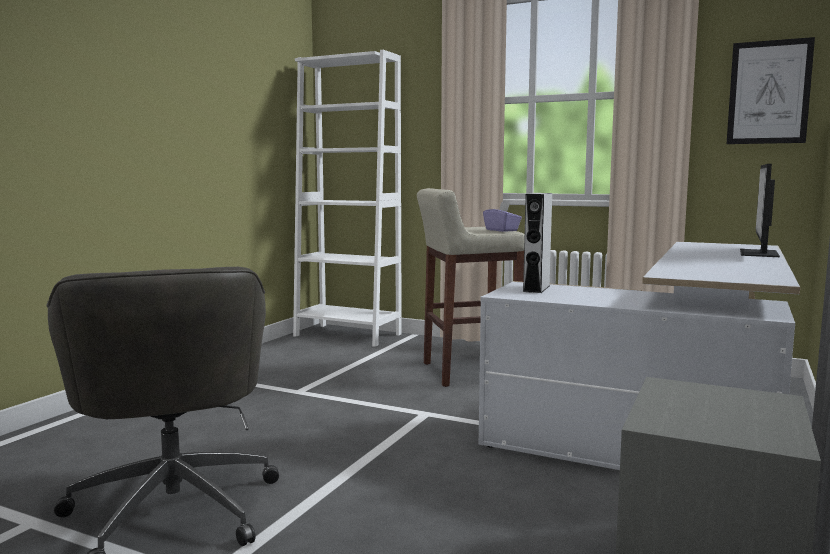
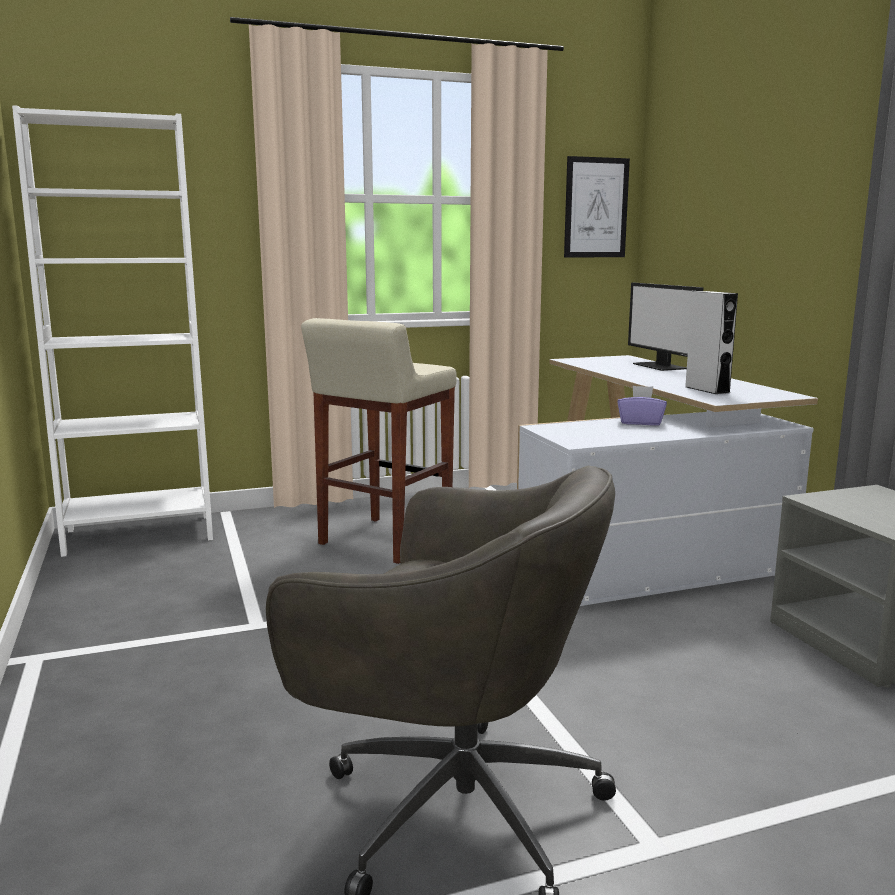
camera: 45 degrees left, 5 degrees up
(502, 230) = (424, 365): purple tissue box -> purple tissue box (640, 422)
(536, 288) = (571, 430): grey speaker -> grey speaker (707, 389)

